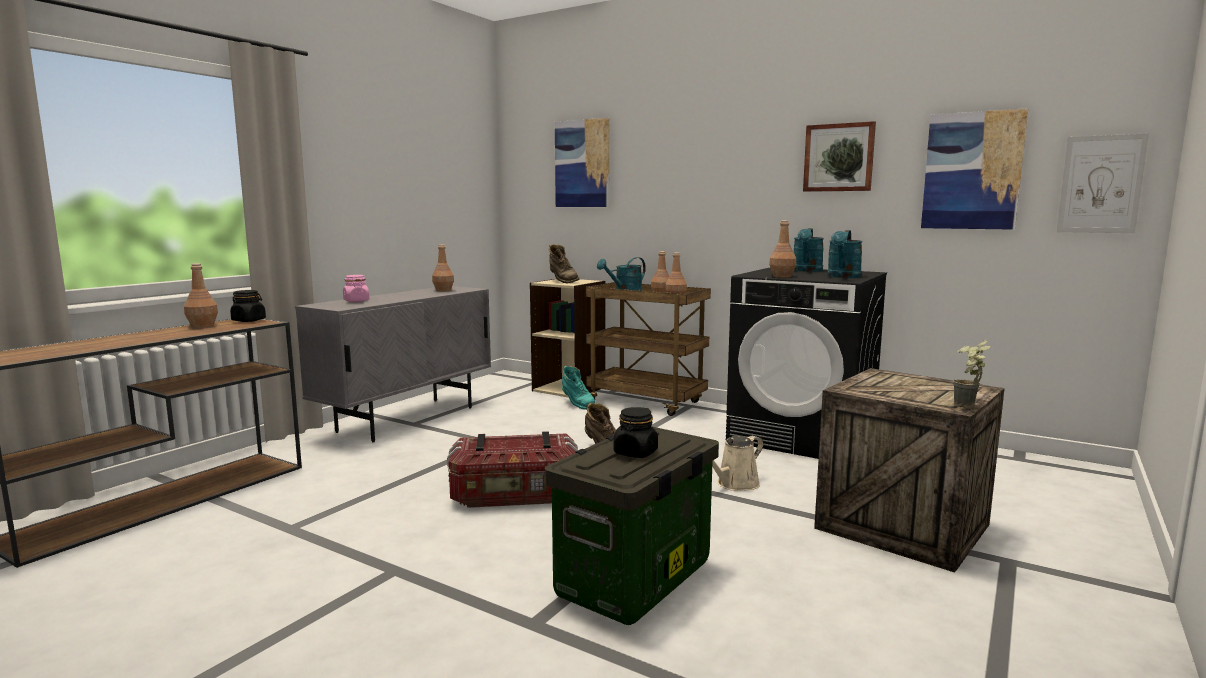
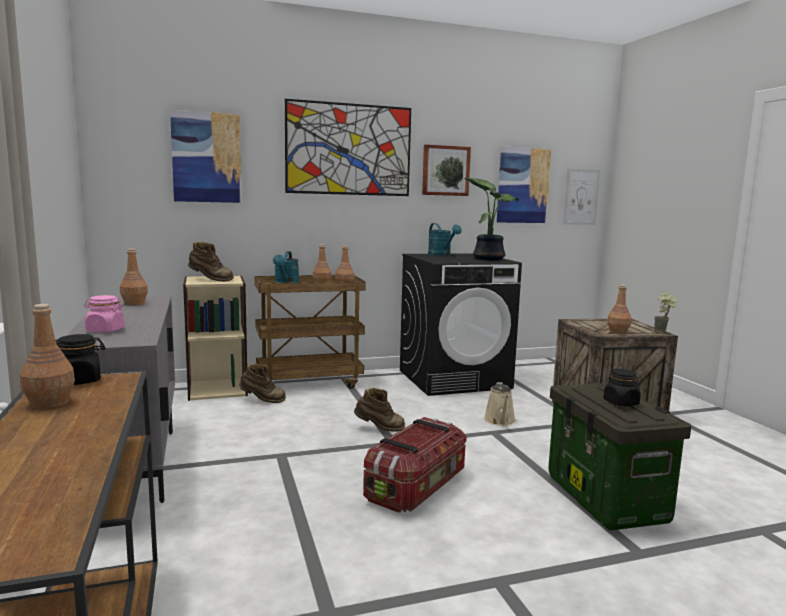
camera: 50 degrees left, 0 degrees up
(577, 405) = (262, 400): turquoise boot -> brown boot
(714, 142) = (349, 149): none -> picture
(782, 276) = (463, 261): brown bottle -> brown bottle (618, 332)
(843, 277) = (488, 258): turquoise watering can -> potted plant

